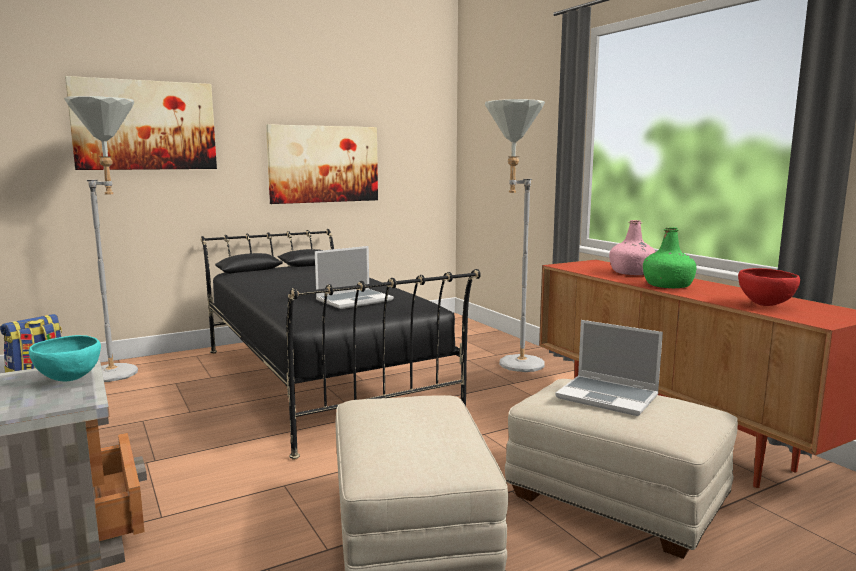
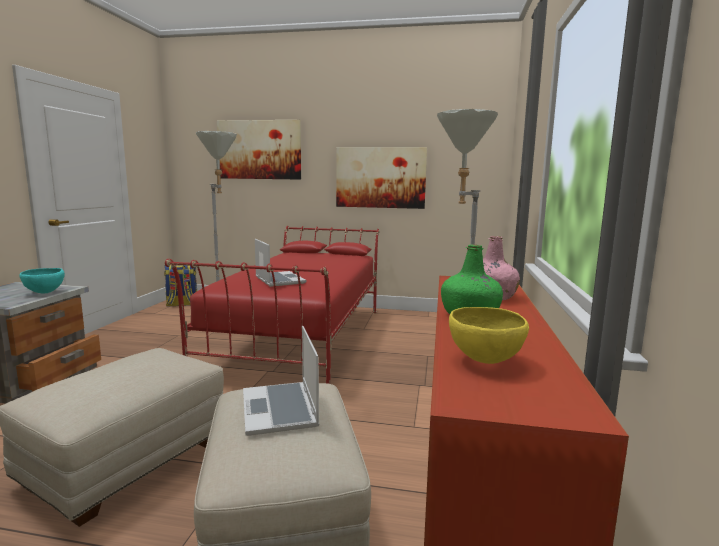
camera: 40 degrees right, 0 degrees up
(320, 381) = (300, 340): black bed -> red bed
(354, 300) = (278, 280): laptop -> laptop turned 120 degrees counterclockwise
(765, 305) = (484, 361): red bowl -> yellow bowl

